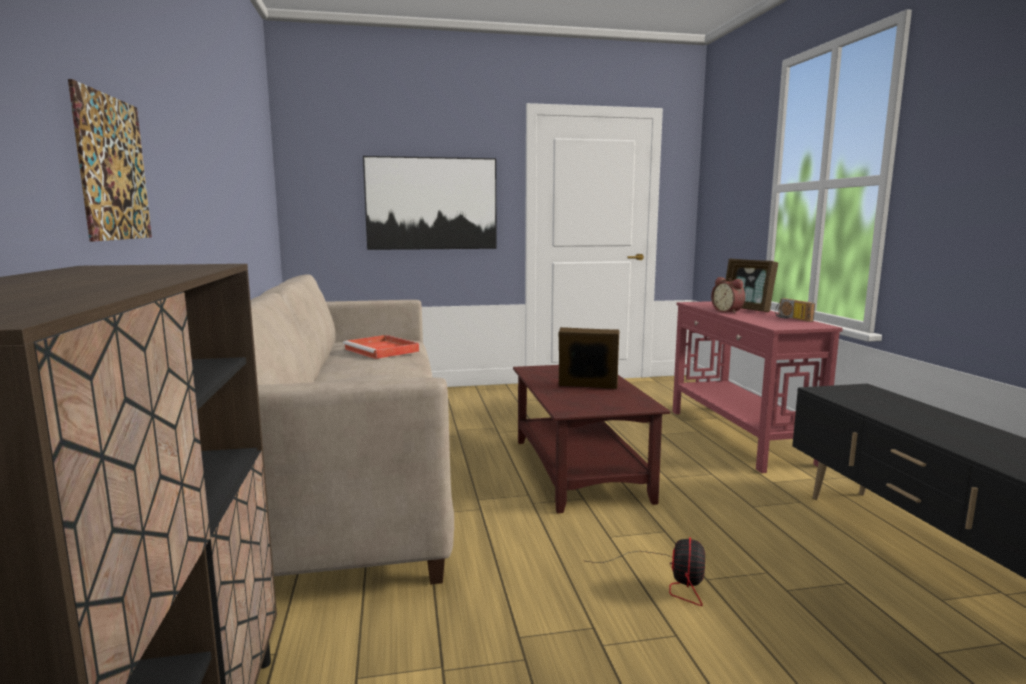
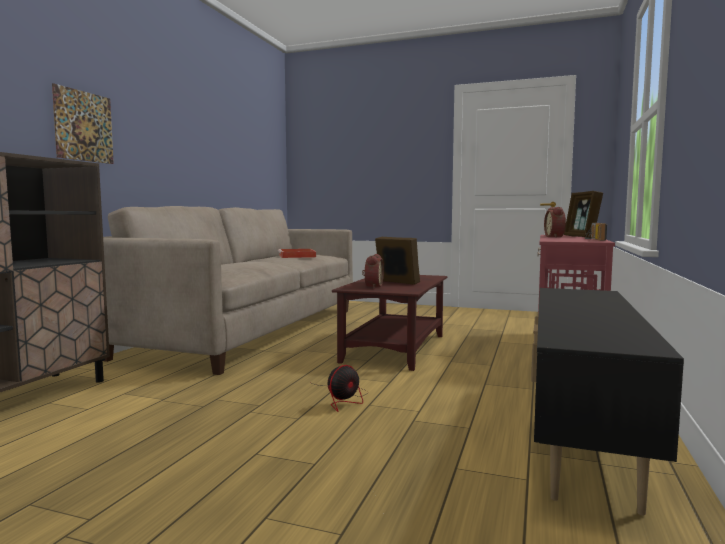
camera: 30 degrees right, 5 degrees down
(431, 203) = (382, 165): picture -> none
(583, 401) = (372, 286): none -> alarm clock

